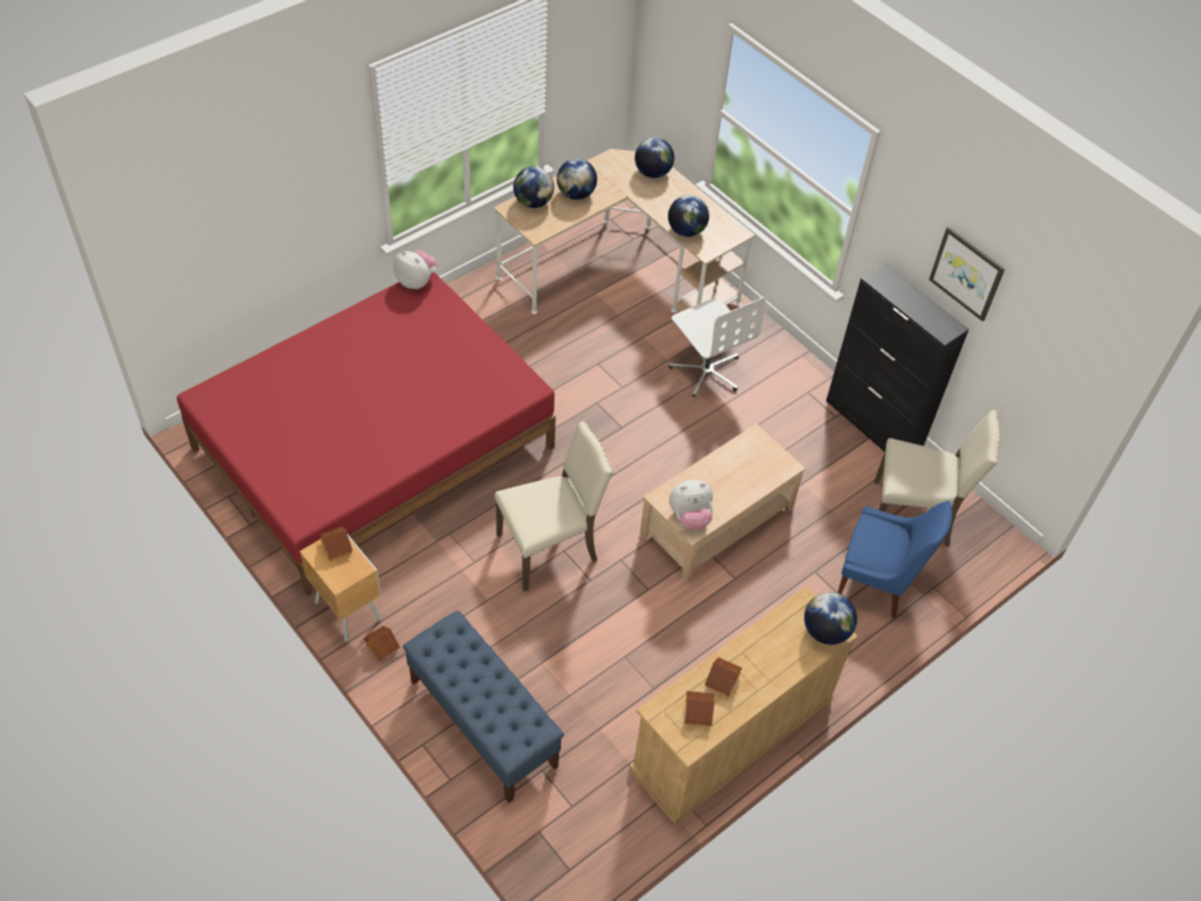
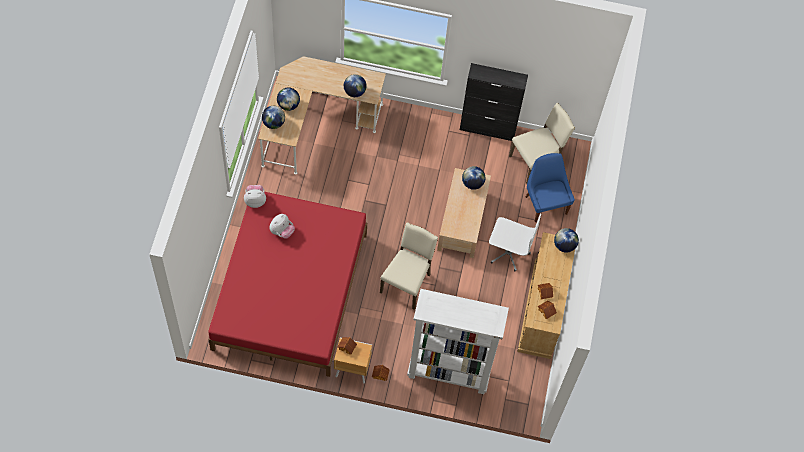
camera: 40 degrees left, 10 degrees up
(482, 723) = (447, 374): blue bench -> white bookcase
(653, 173) = (312, 69): globe -> globe (472, 183)
(690, 517) = (465, 231): plush toy -> plush toy (282, 231)
(706, 371) = (397, 150): white office chair -> white office chair (508, 252)
(877, 583) = (545, 203): blue chair -> blue chair turned 90 degrees counterclockwise
(967, 273) = (519, 54): picture -> none

